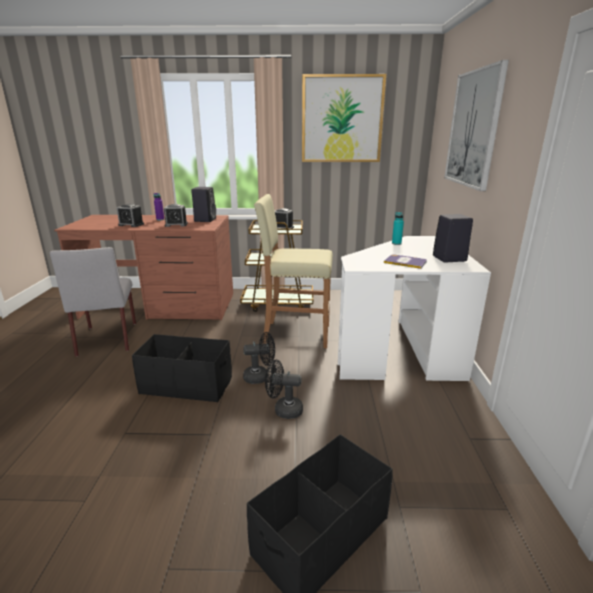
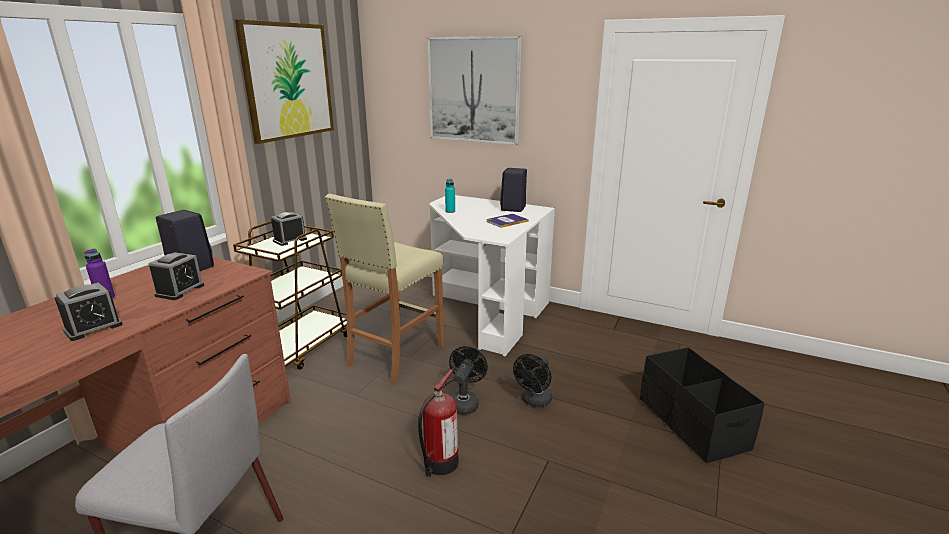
camera: 65 degrees left, 0 degrees up
(187, 385) = (439, 464): black storage box -> fire extinguisher

